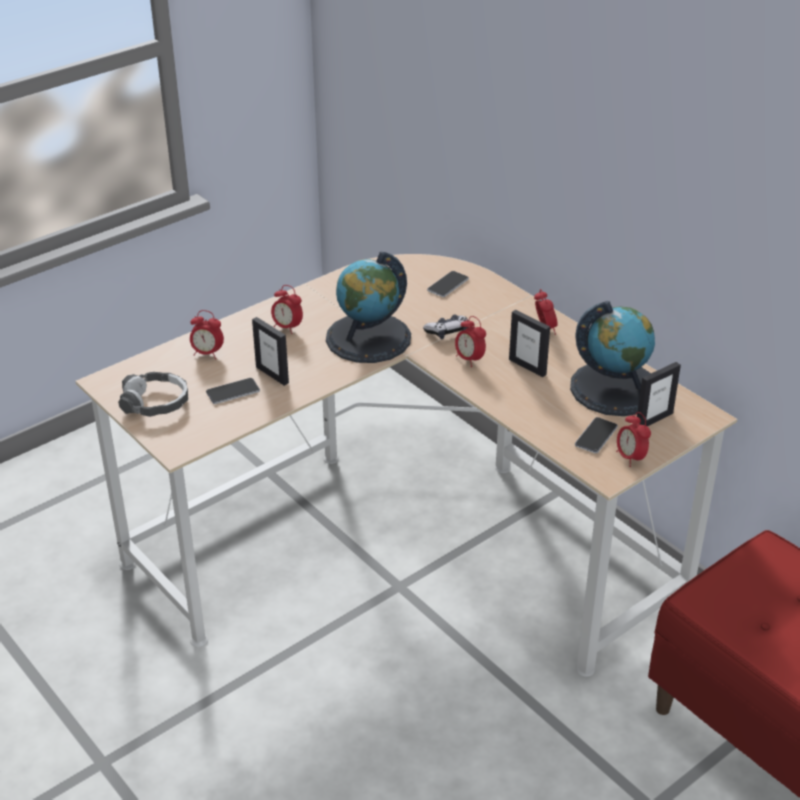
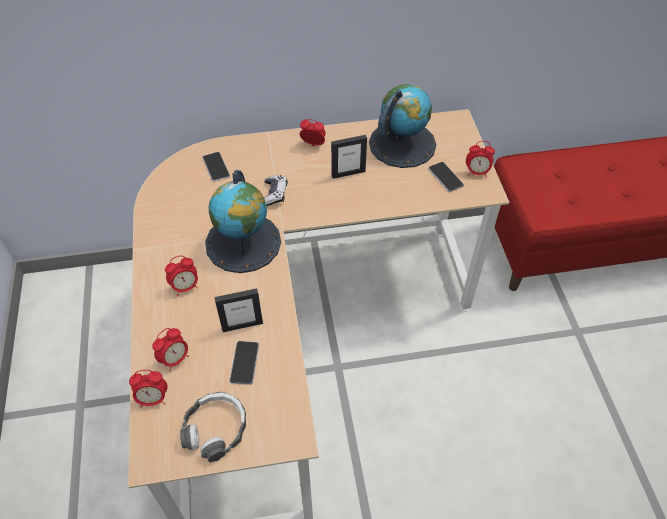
camera: 60 degrees left, 15 degrees up
(469, 359) = (316, 198): alarm clock -> alarm clock (153, 399)
(653, 420) = (446, 143): picture frame -> none

